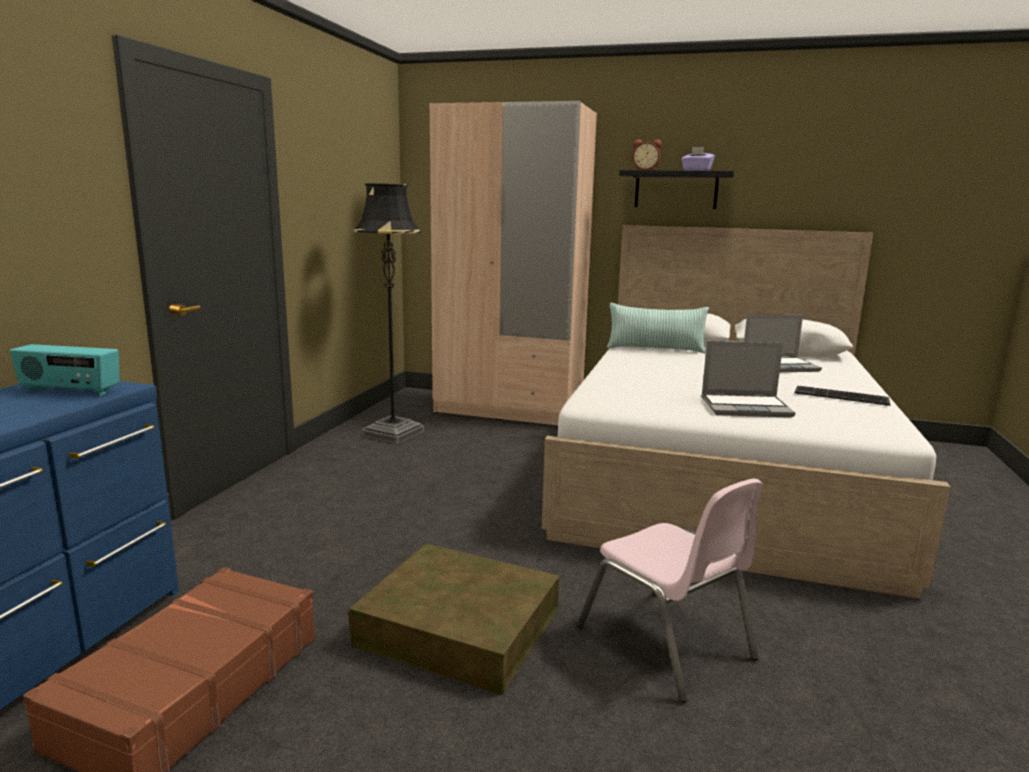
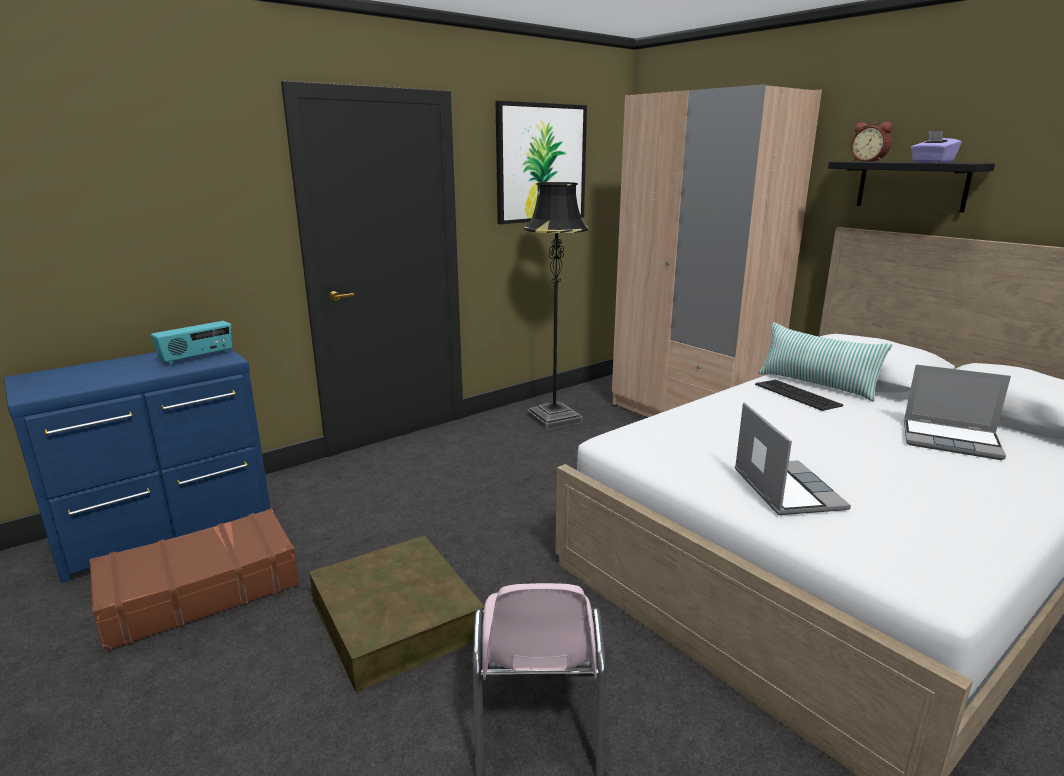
camera: 35 degrees right, 5 degrees up
(69, 391) = (197, 358): radio -> radio turned 90 degrees counterclockwise
(342, 167) = (541, 163): none -> picture
(746, 407) = (785, 489): laptop -> laptop turned 135 degrees counterclockwise
(841, 396) = (961, 506): keyboard -> keyboard (797, 395)

